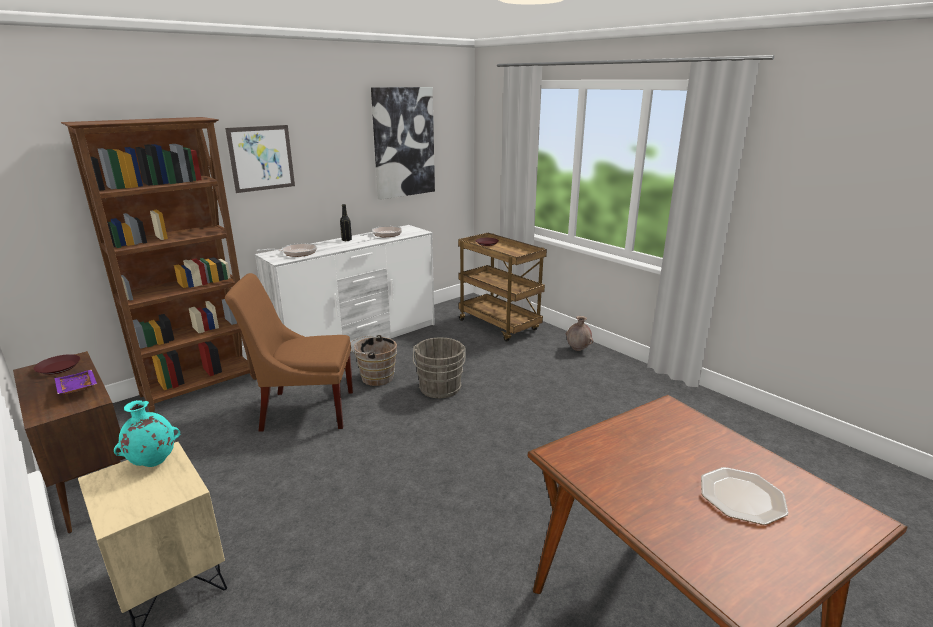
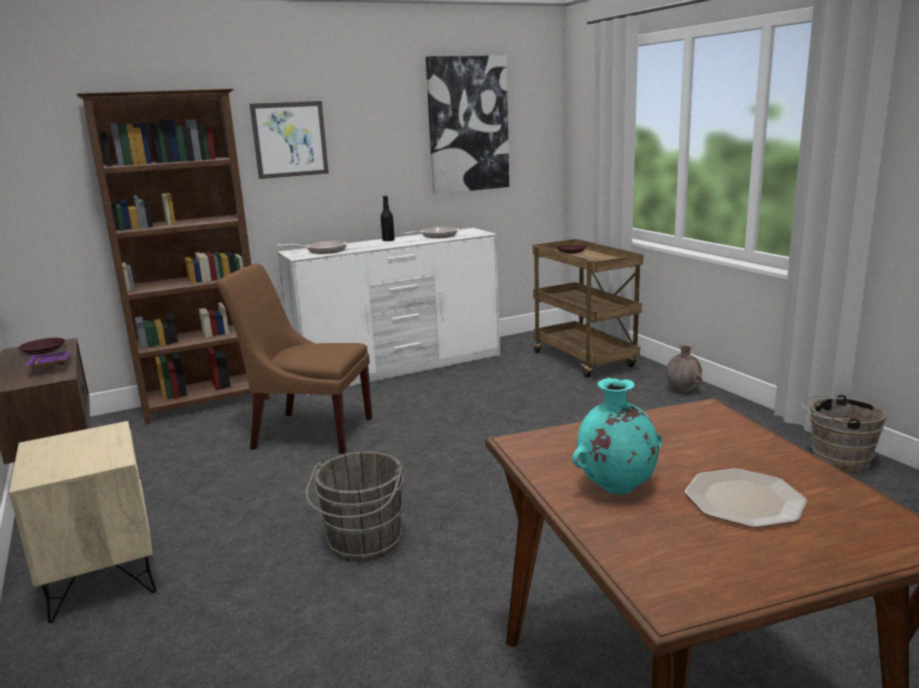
camera: 15 degrees right, 5 degrees down
(153, 462) = (94, 435): turquoise vase -> turquoise vase (616, 488)
(375, 377) = (403, 405): brown bucket -> brown bucket (835, 461)
(440, 389) = (478, 422): grey bucket -> grey bucket (363, 544)

